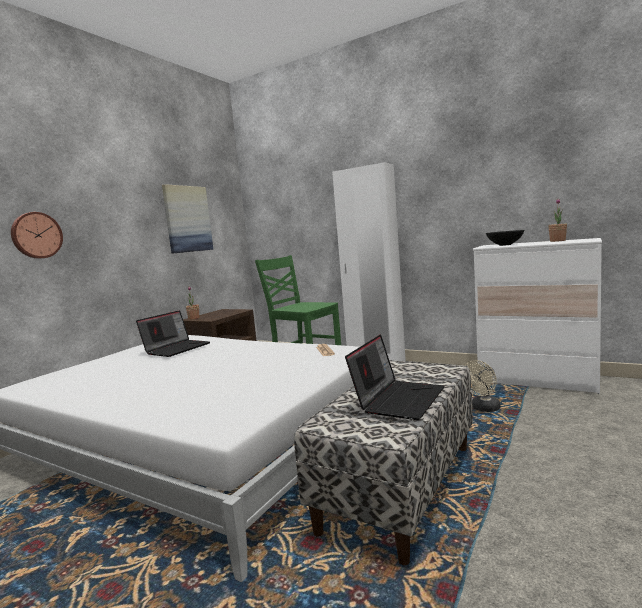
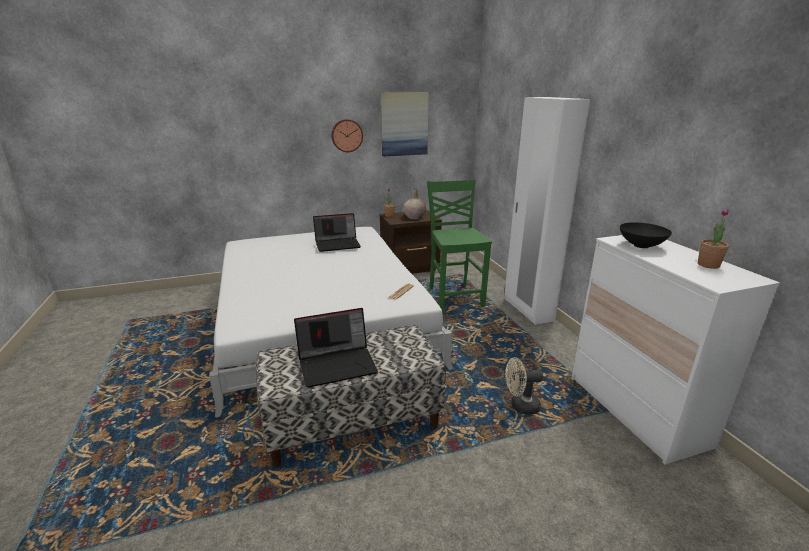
camera: 40 degrees right, 15 degrees up
(36, 235) = (268, 138): wall clock -> wall clock (346, 135)
(223, 313) = (414, 217): none -> beige vase

